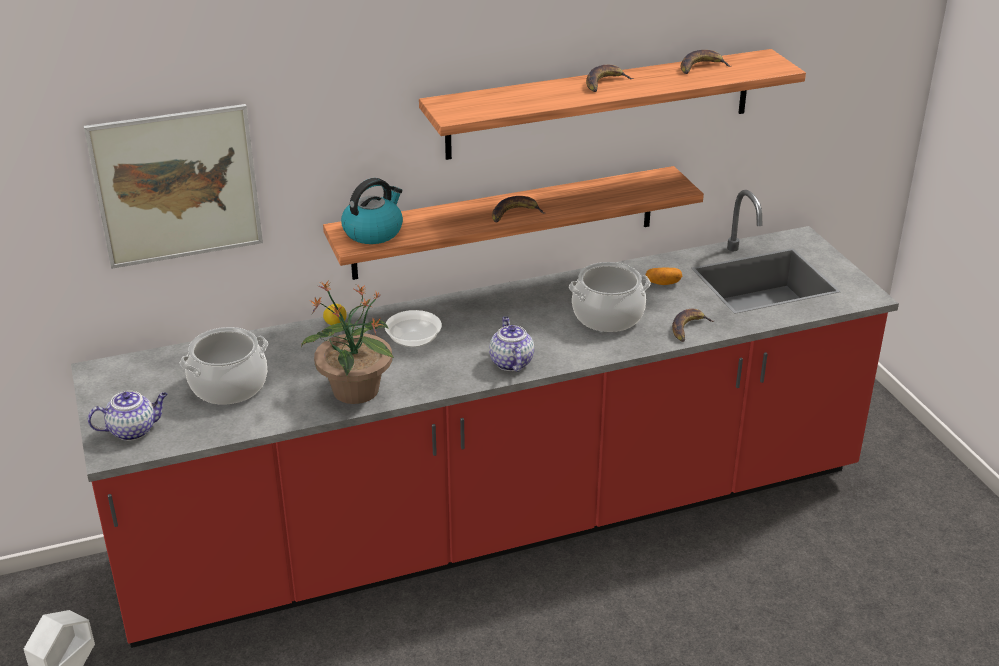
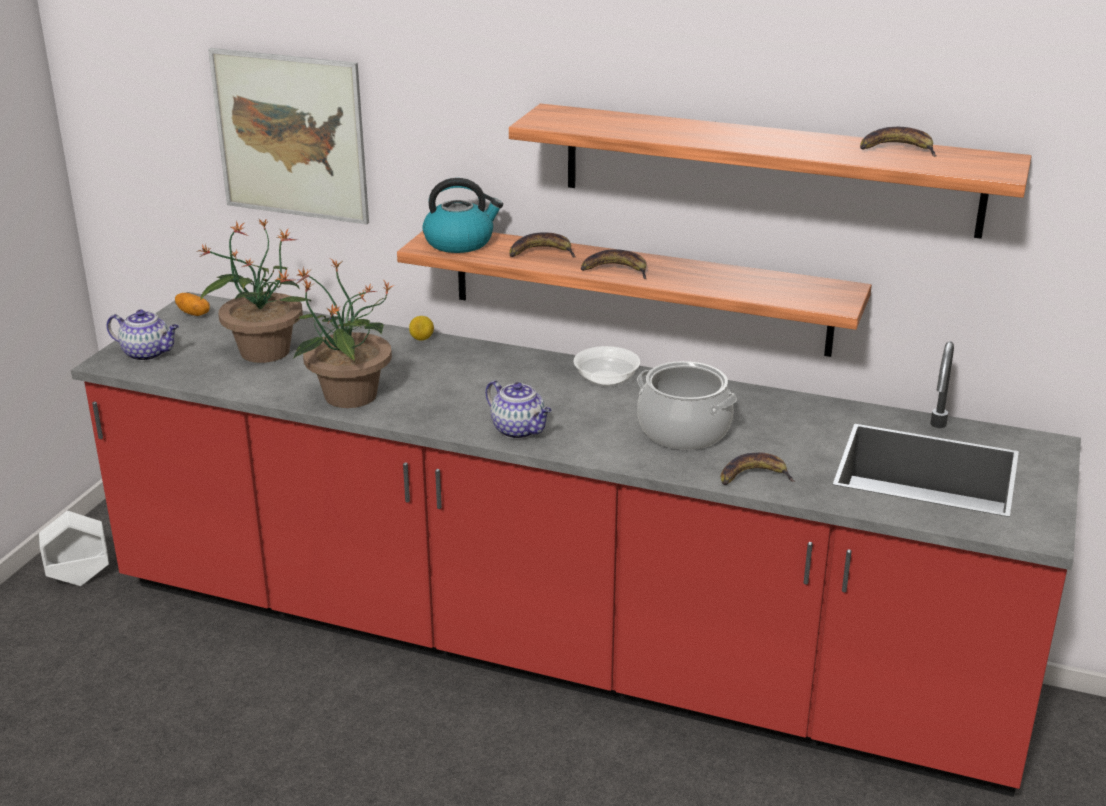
camera: 40 degrees right, 5 degrees down
(229, 385) = (264, 351): cooking pot -> potted plant
(414, 340) = (464, 377): bowl -> bowl (606, 379)
(510, 362) = (519, 430): teapot -> teapot turned 105 degrees clockwise
(604, 83) = (752, 135): banana -> banana (541, 252)
(663, 283) = (796, 425): potato -> potato (193, 313)

